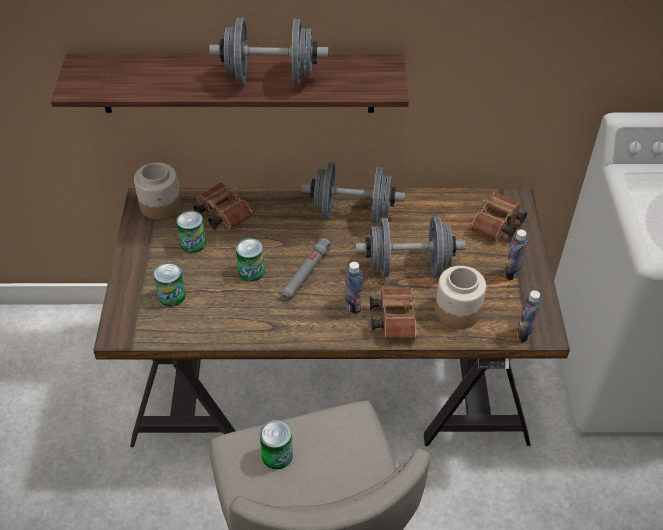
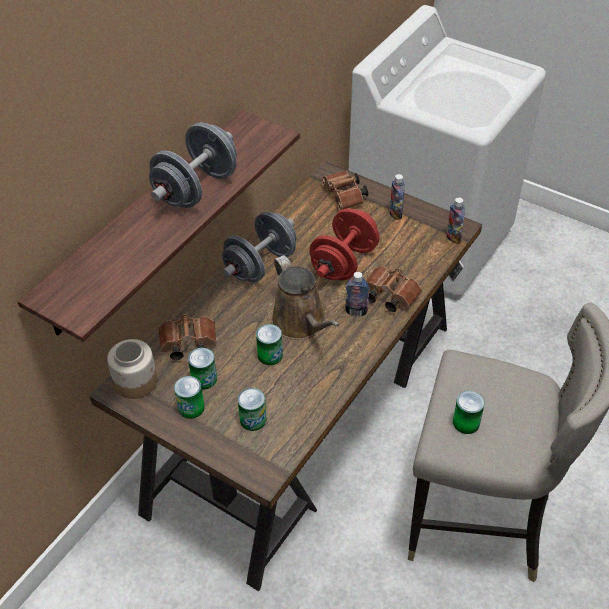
camera: 55 degrees left, 0 degrees up
(157, 251) = (191, 407): none -> can
(306, 274) = (301, 323): grey flashlight -> brown watering can
(408, 266) = (344, 262): grey dumbbell -> red dumbbell
(457, 311) = (407, 259): jar -> none

